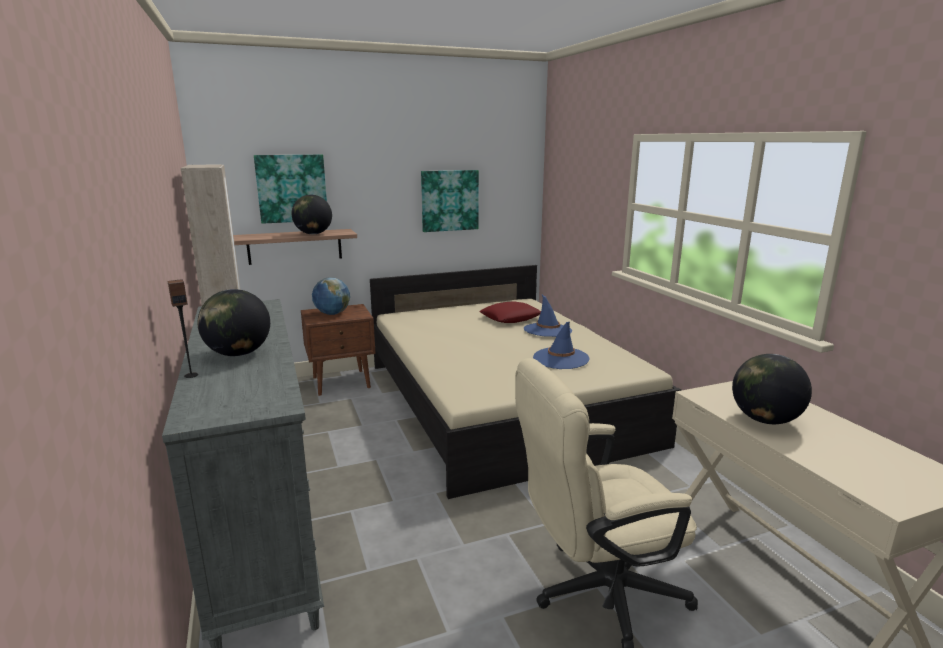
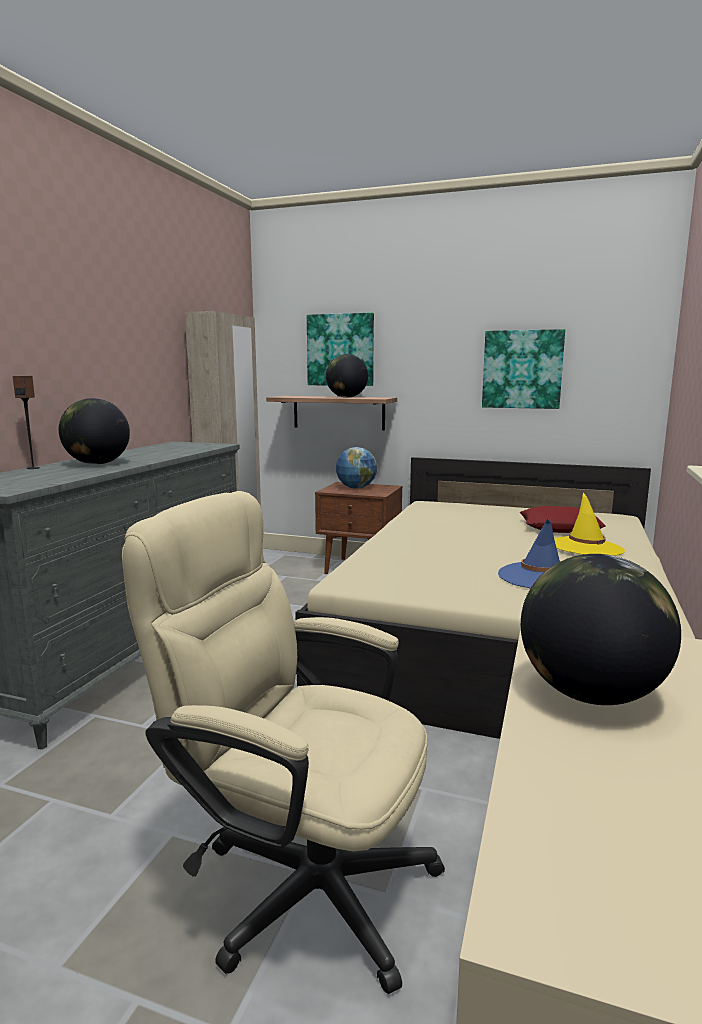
camera: 40 degrees right, 5 degrees down
(547, 330) = (586, 547): blue hat -> yellow hat

